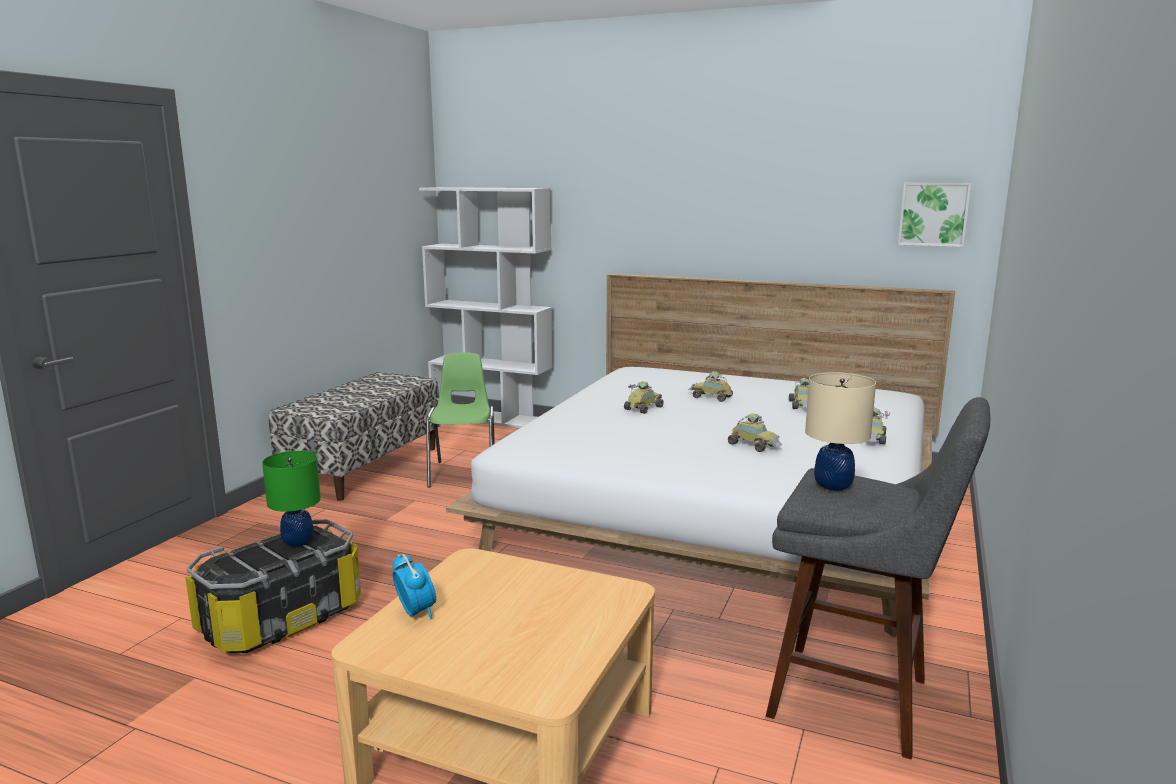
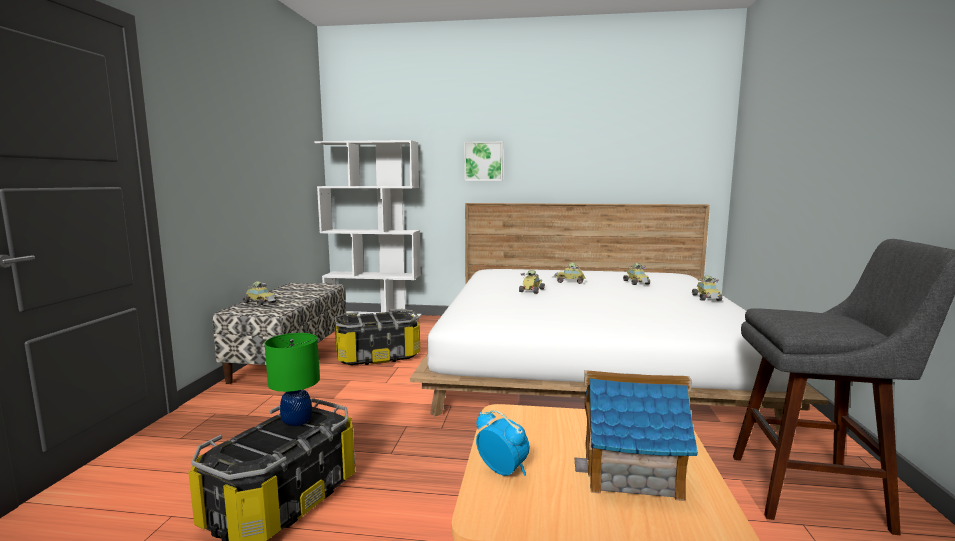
camera: 15 degrees left, 5 degrees down
(464, 473) = (378, 356): green chair -> storage box
(534, 630) = (631, 470): none -> toy house
(754, 445) = (639, 307): toy car -> toy car (261, 302)
(834, 486) = (797, 317): beige table lamp -> none
(933, 214) = (690, 154): picture -> picture (483, 161)

